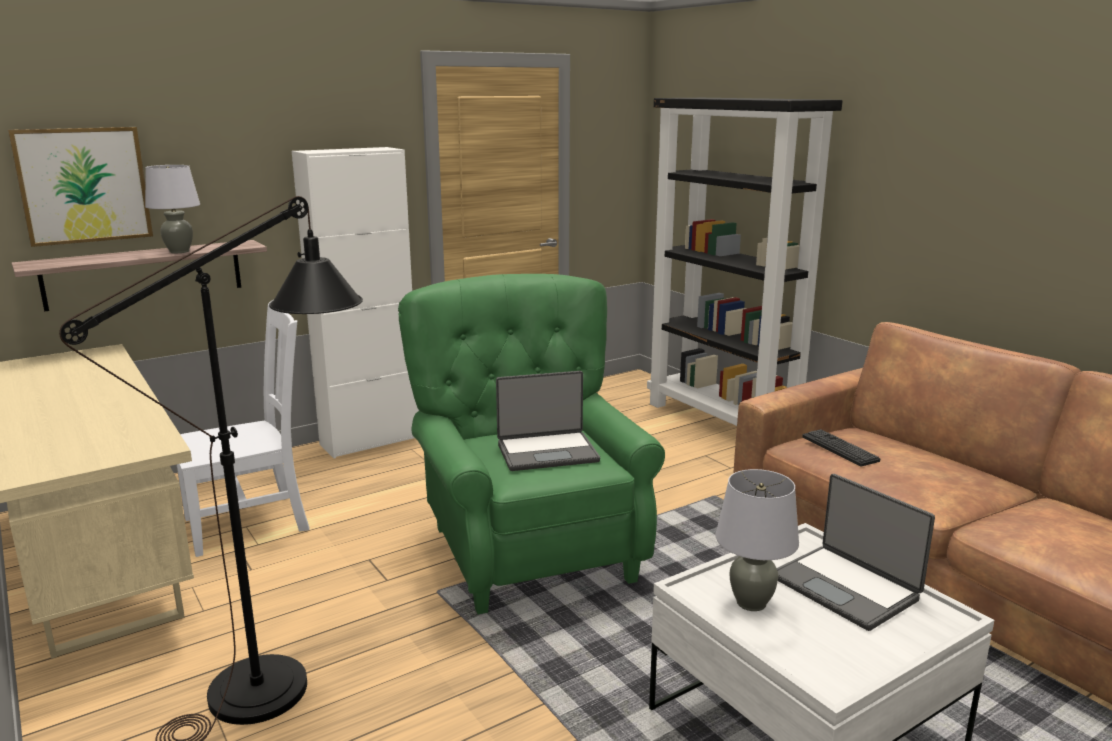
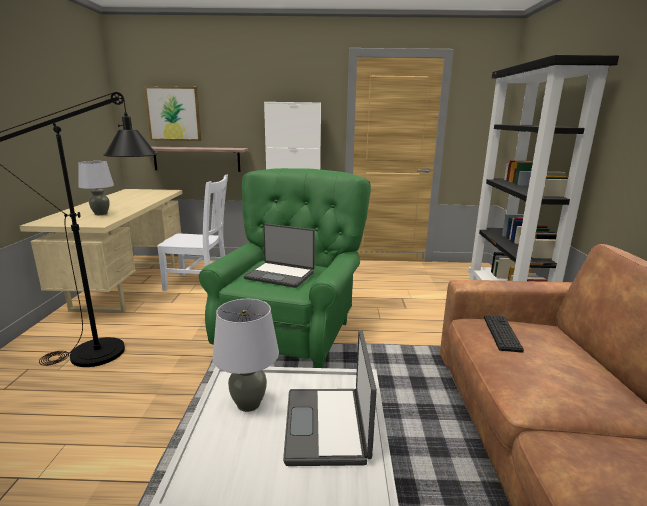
camera: 35 degrees right, 0 degrees up
(179, 251) = (205, 148): grey table lamp -> grey table lamp (101, 214)

